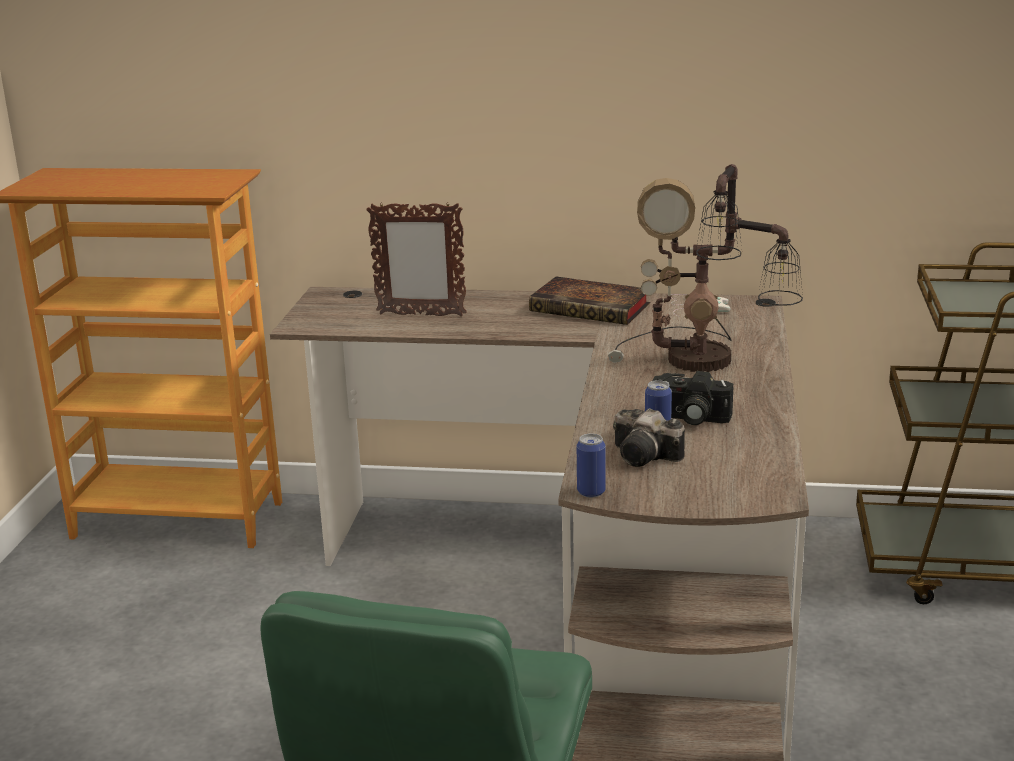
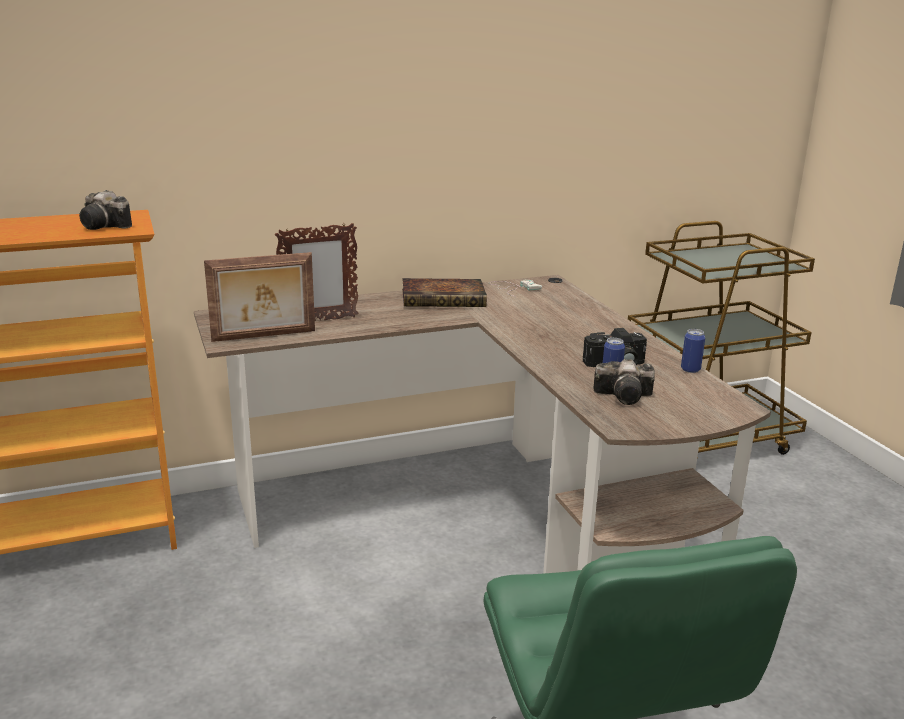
camera: 30 degrees left, 0 degrees up
(195, 185) = (106, 226): none -> camera
(343, 324) = (264, 336): none -> picture frame
(591, 492) = (624, 429): can -> can (690, 369)
(703, 362) = (571, 325): table lamp -> none

